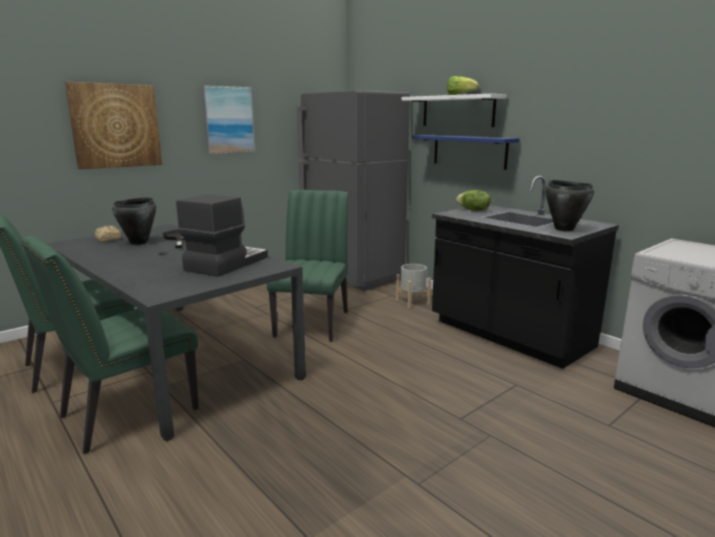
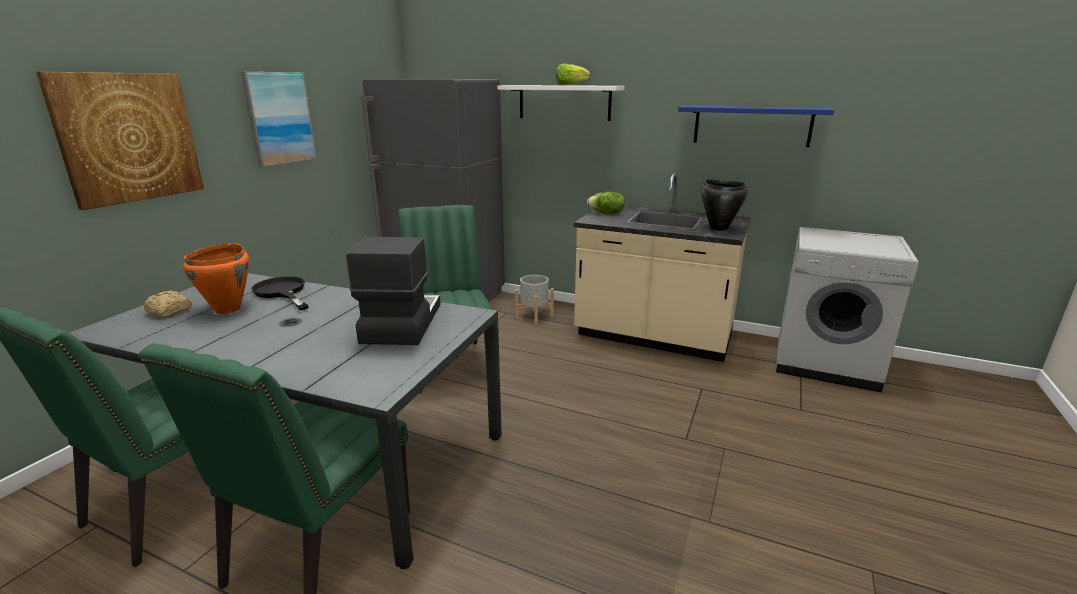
camera: 25 degrees left, 5 degrees up
(139, 242) = (228, 309): black cooking pot -> orange cooking pot
(469, 151) = (581, 147): blue shelf -> blue shelf (751, 125)
(509, 335) = (653, 336): black counter -> beige counter

